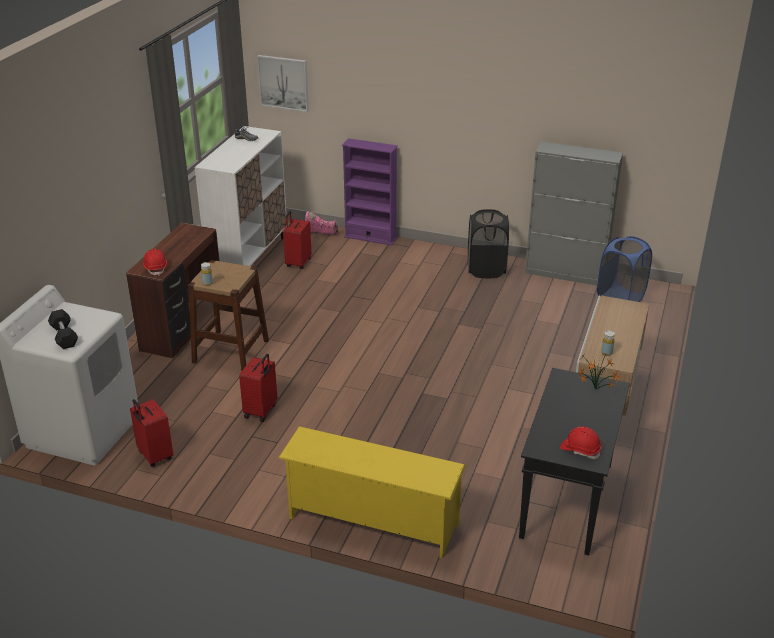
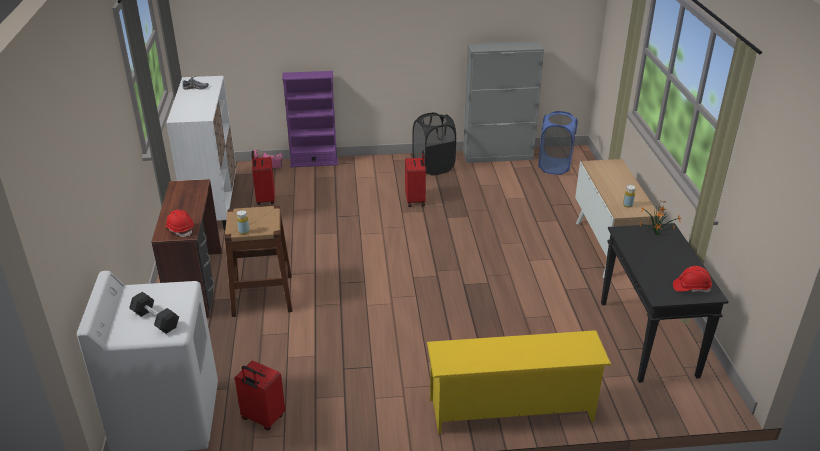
camera: 25 degrees left, 0 degrees up
(261, 411) = (334, 342): red suitcase -> red suitcase (416, 200)
(283, 82) = (210, 29): picture -> none

